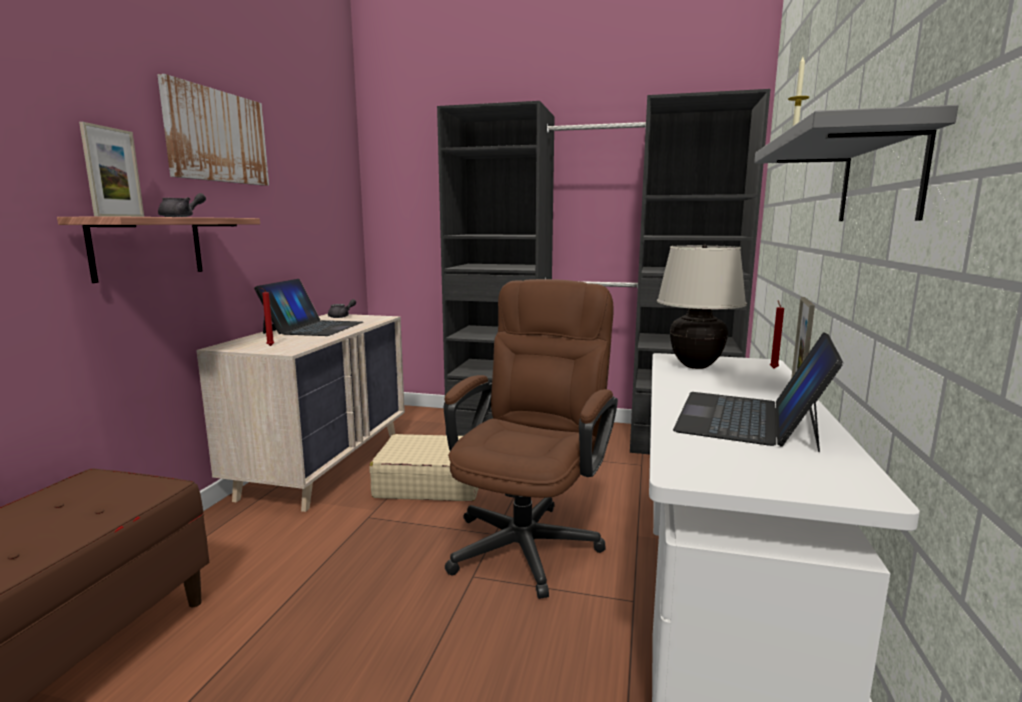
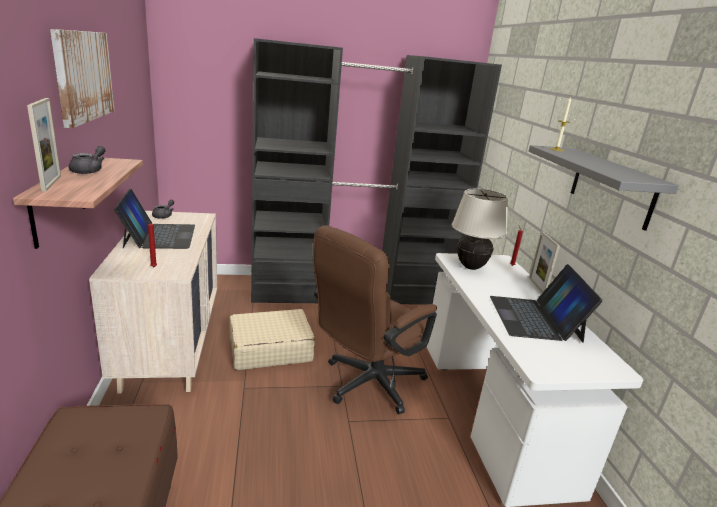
camera: 25 degrees left, 10 degrees up
(530, 538) = (366, 385): brown office chair -> brown office chair turned 135 degrees counterclockwise

